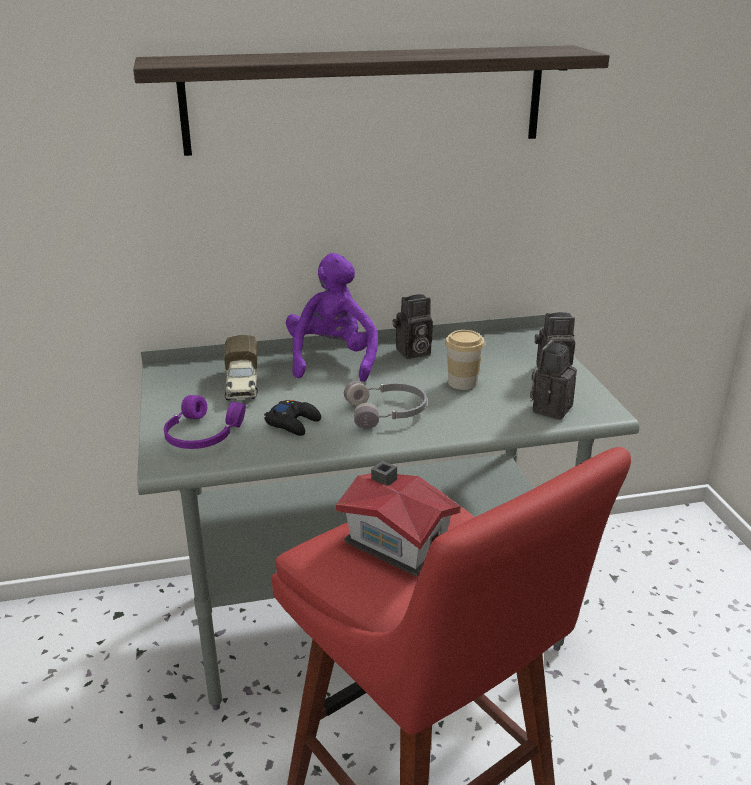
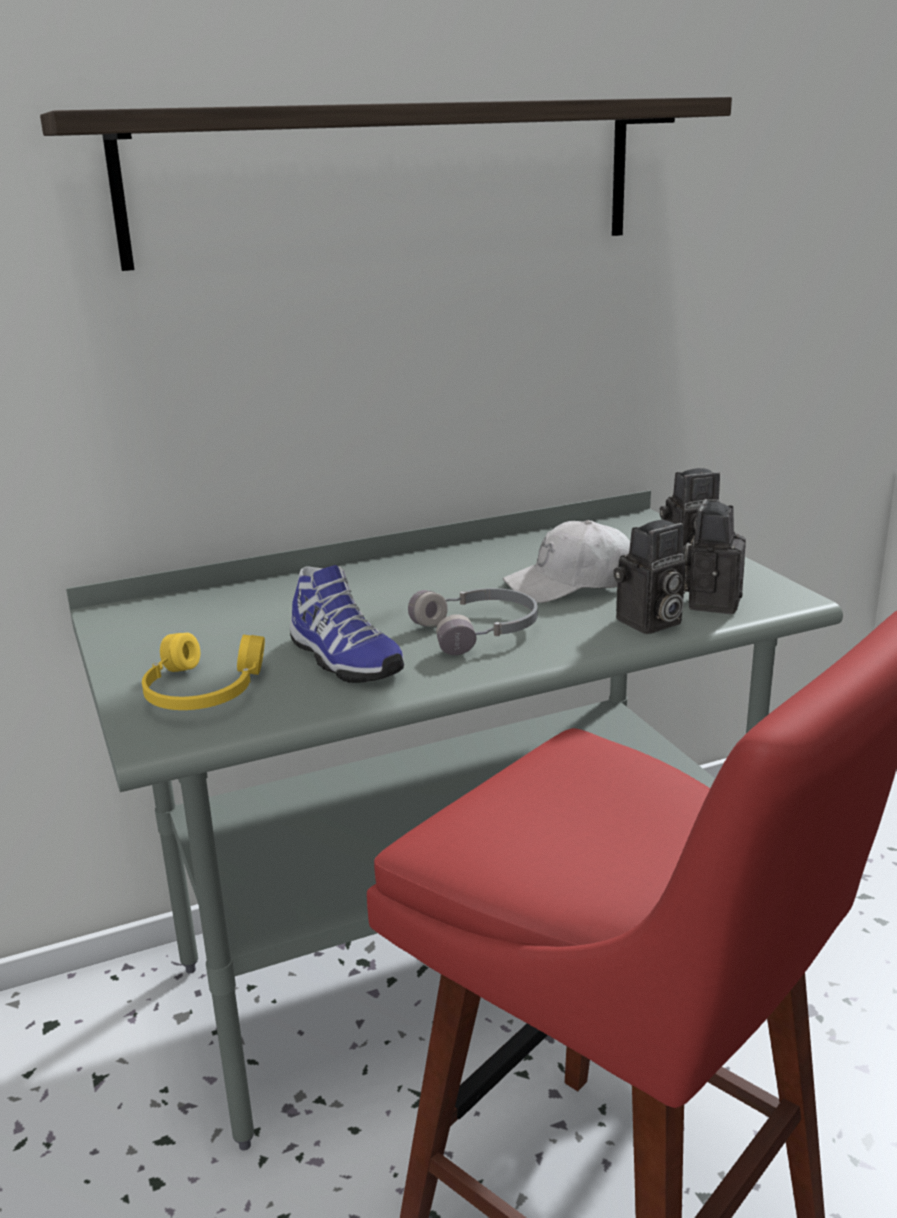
camera: 10 degrees left, 5 degrees down
(202, 435) = (202, 692): purple headphones -> yellow headphones
(242, 385) = (241, 620): toy truck -> none
(293, 423) = (342, 660): black game controller -> shoe
(332, 360) = (366, 575): purple plush toy -> none
(397, 541) = (562, 806): toy house -> none
(412, 353) = (480, 555): camera -> camera (649, 623)
(462, 383) = (570, 584): cup -> white cap

